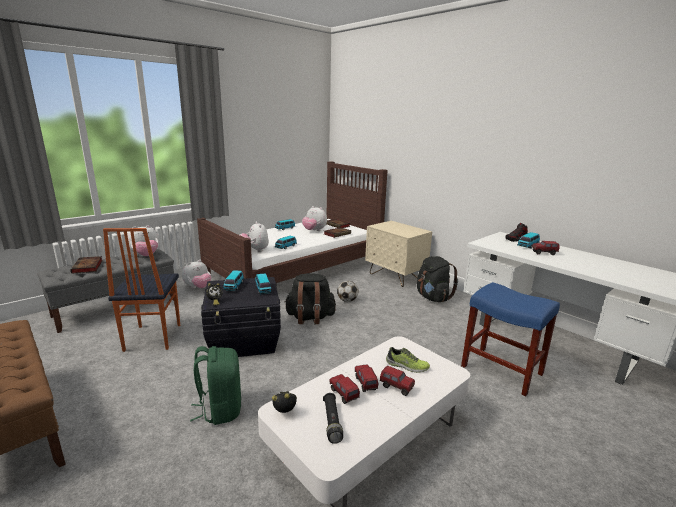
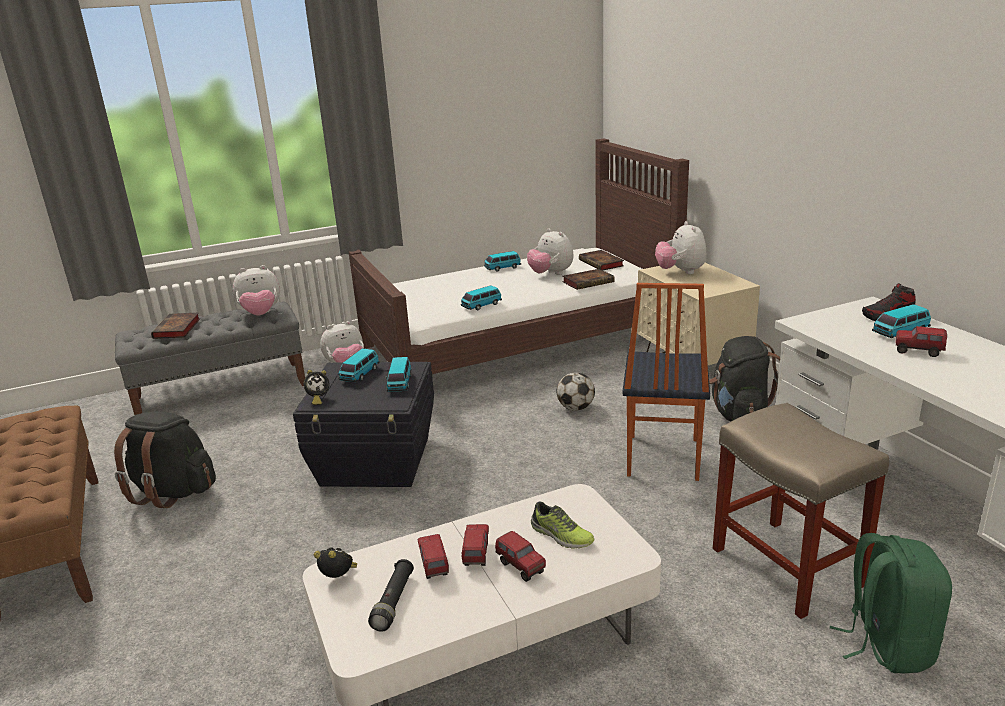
camera: 20 degrees right, 5 degrees up
(151, 338) = (250, 443): chair -> chair (661, 457)
(220, 409) = (297, 561): green backpack -> green backpack (886, 644)
(255, 250) = (427, 311): plush toy -> plush toy (681, 272)
(310, 318) = (495, 434): black backpack -> black backpack (173, 492)
(500, 369) = (785, 565): blue stool -> beige stool

